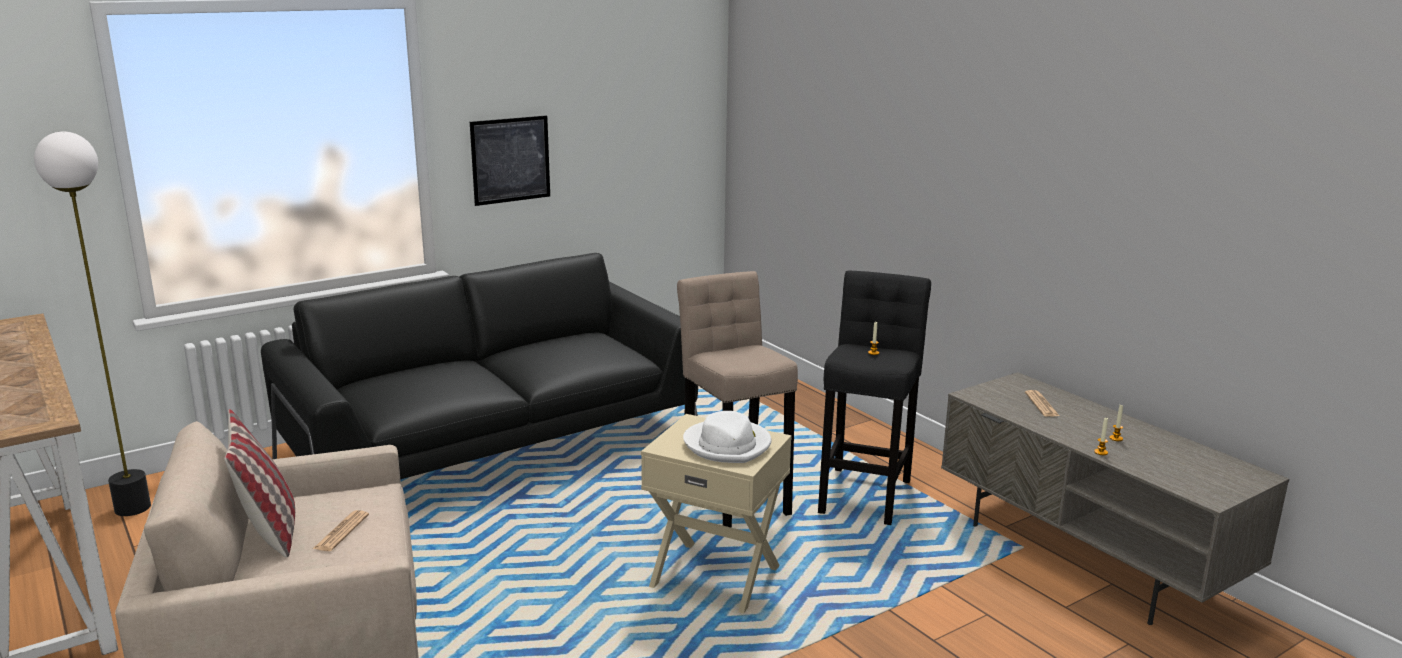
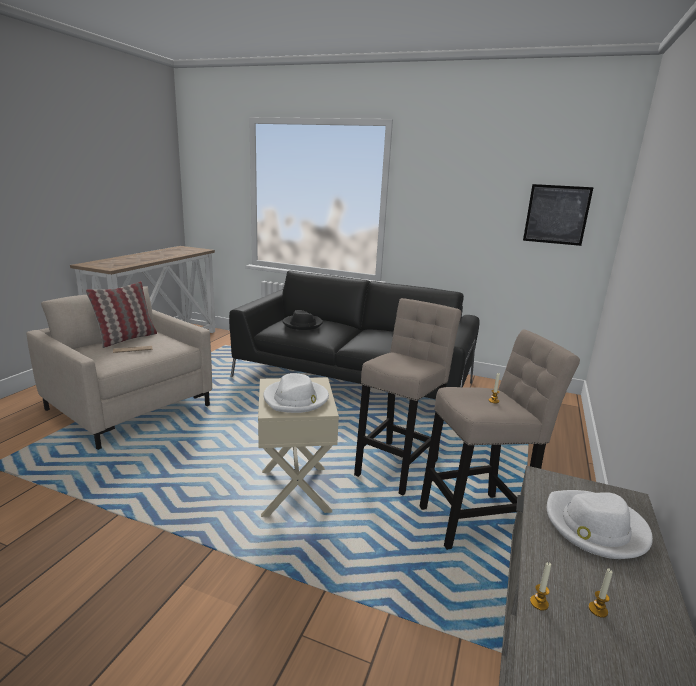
camera: 55 degrees right, 0 degrees up
(133, 507) = (220, 340): floor lamp -> none
(421, 384) = (302, 324): none -> black hat
(510, 160) = (435, 225): picture -> picture (556, 214)
(865, 493) = (478, 520): black stool -> beige stool
(1041, 404) = (595, 527): newspaper -> white hat

